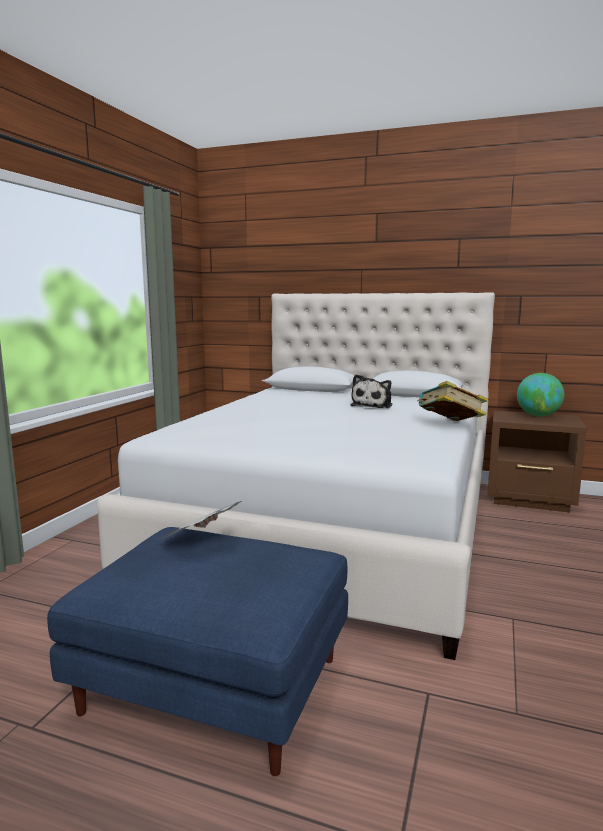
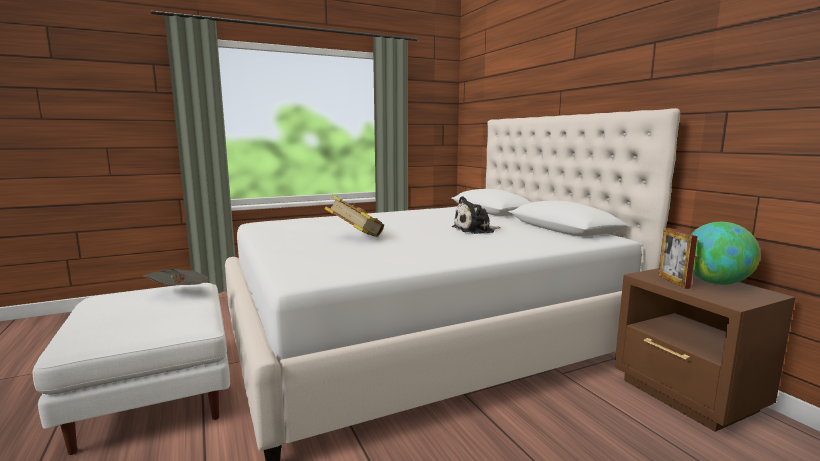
camera: 45 degrees right, 0 degrees up
(217, 685) = (155, 394): blue ottoman -> white ottoman
(450, 425) = (461, 257): book -> book (355, 238)
(523, 419) = (673, 281): none -> picture frame

